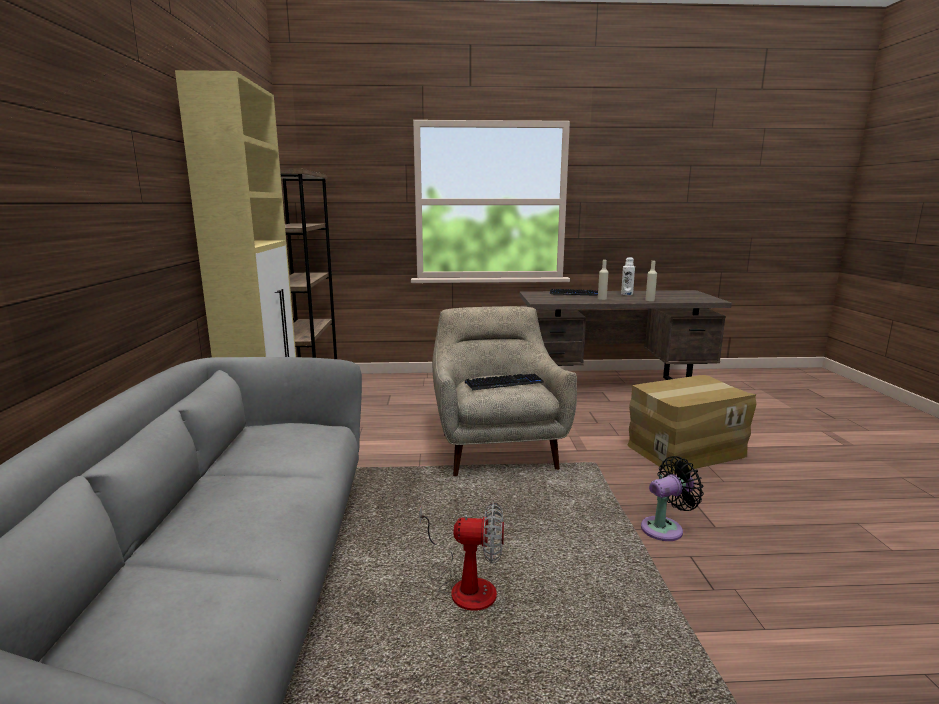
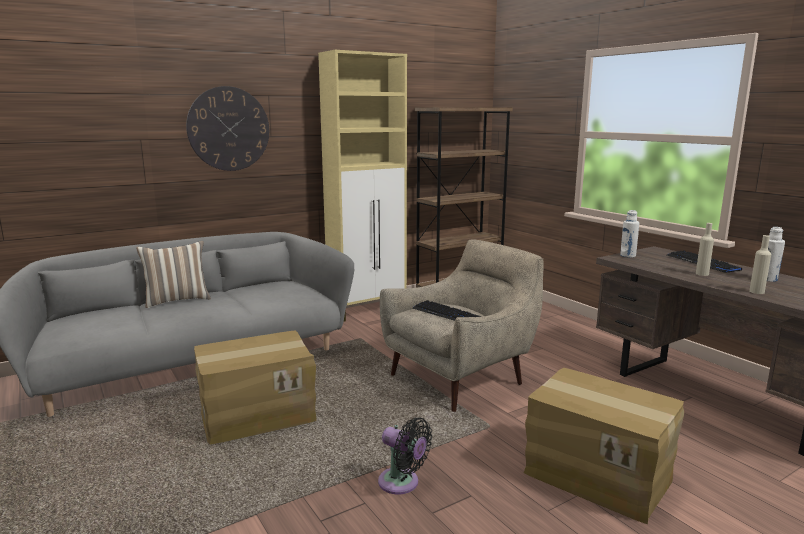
camera: 60 degrees right, 0 degrees up
(100, 186) = (228, 129): none -> wall clock
(186, 517) = (177, 300): none -> pillow
(464, 585) = (257, 415): fan -> cardboard box
(537, 299) = (628, 256): none -> white bottle

